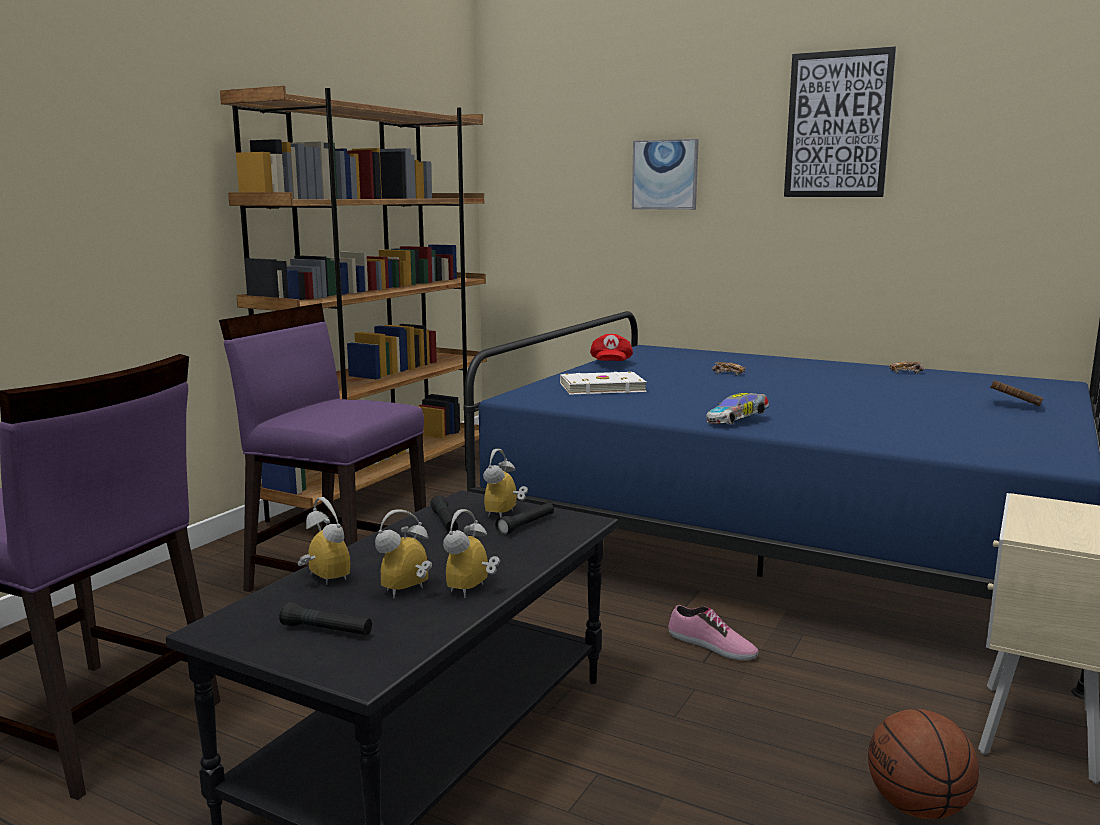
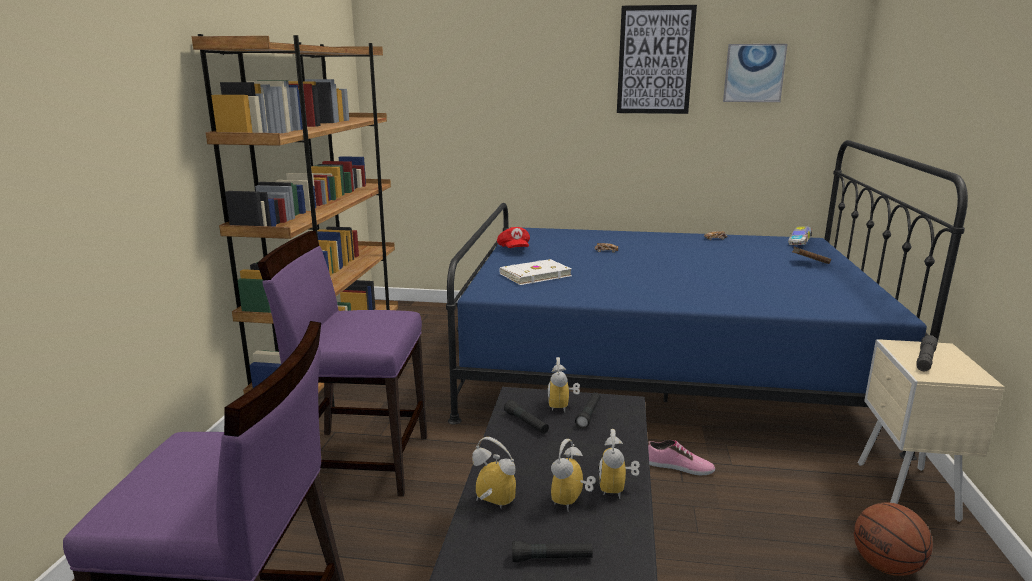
camera: 20 degrees left, 5 degrees up
(665, 174) = (523, 95): picture -> picture (754, 73)
(737, 421) = (665, 299): toy car -> toy car (799, 242)
(1053, 520) = (925, 359): none -> grey flashlight

